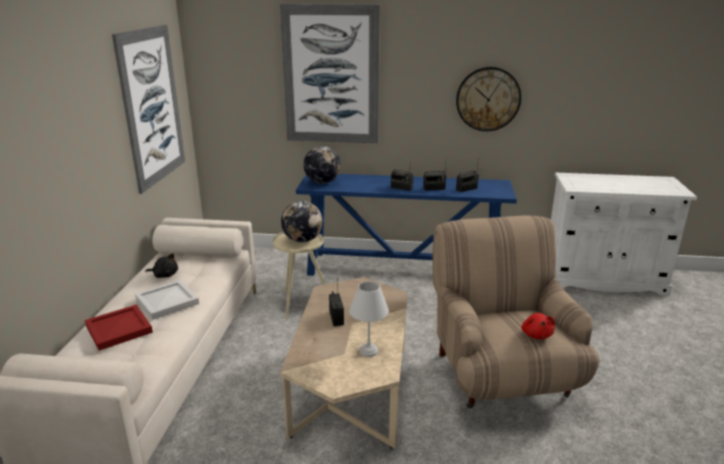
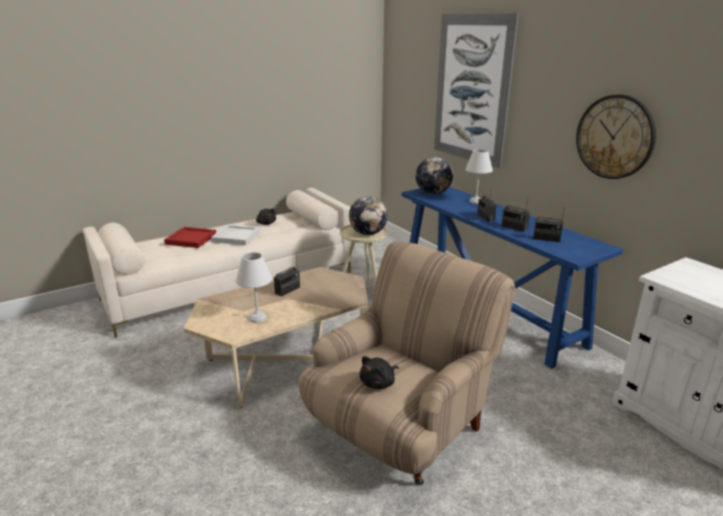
camera: 50 degrees right, 0 degrees up
(152, 106) = (321, 96): picture -> none
(367, 178) = (476, 201): none -> white table lamp
(536, 334) = (379, 383): red plush toy -> black plush toy

